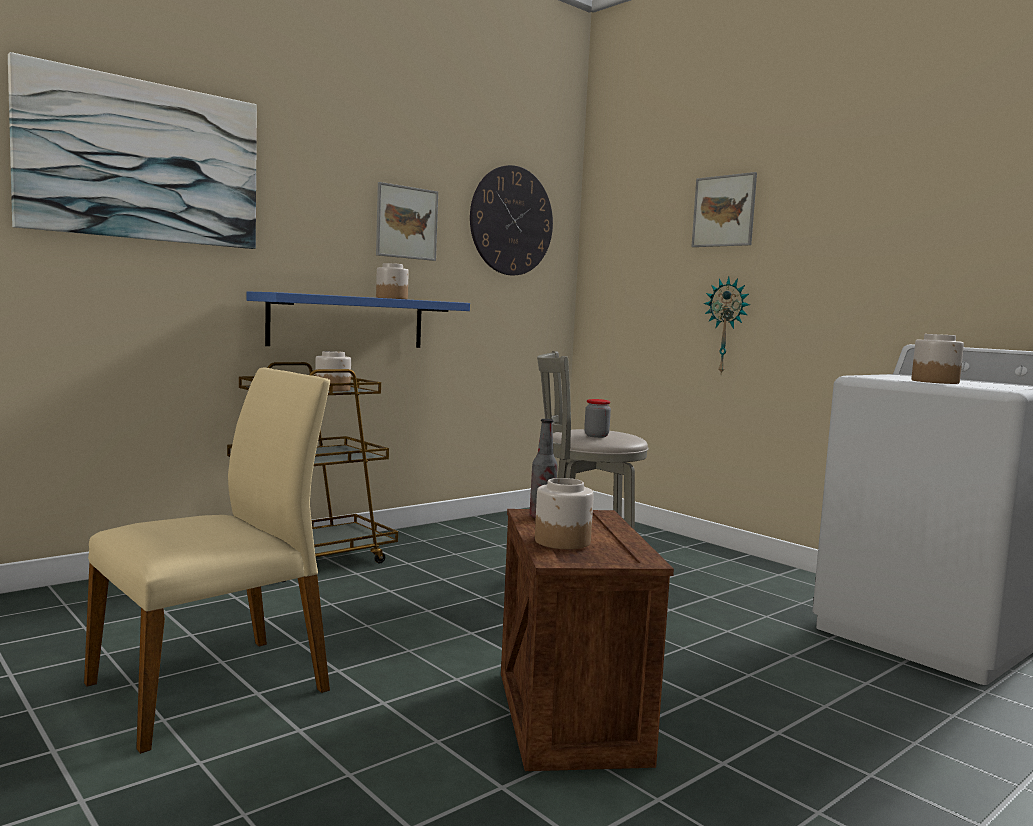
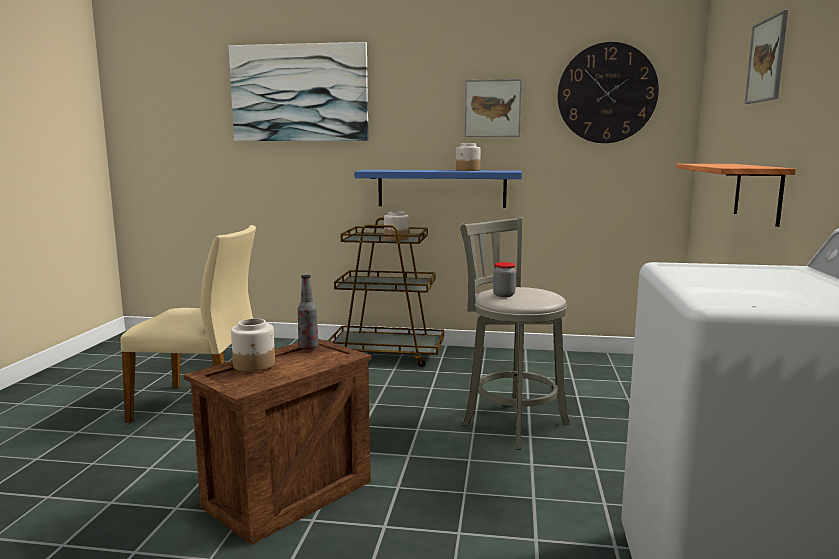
camera: 50 degrees right, 5 degrees up
(727, 326) = (758, 193): wall clock -> shelf
(935, 382) = (709, 281): jar -> none

